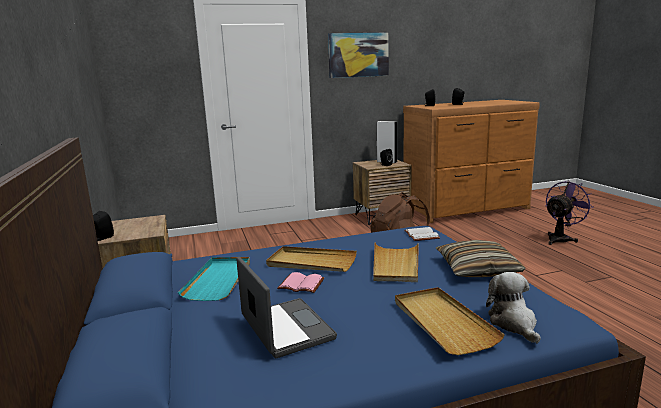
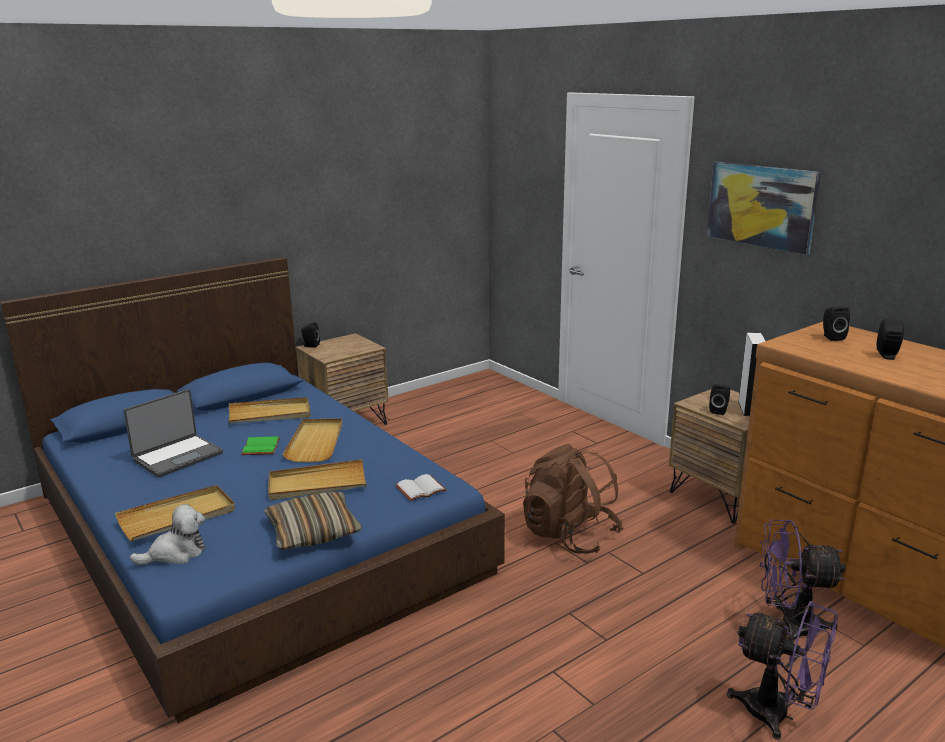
camera: 70 degrees right, 5 degrees up
(219, 280) = (270, 414): turquoise tray -> beige tray
(300, 285) = (260, 447): pink book -> green book
(497, 226) = (789, 625): none -> purple fan

